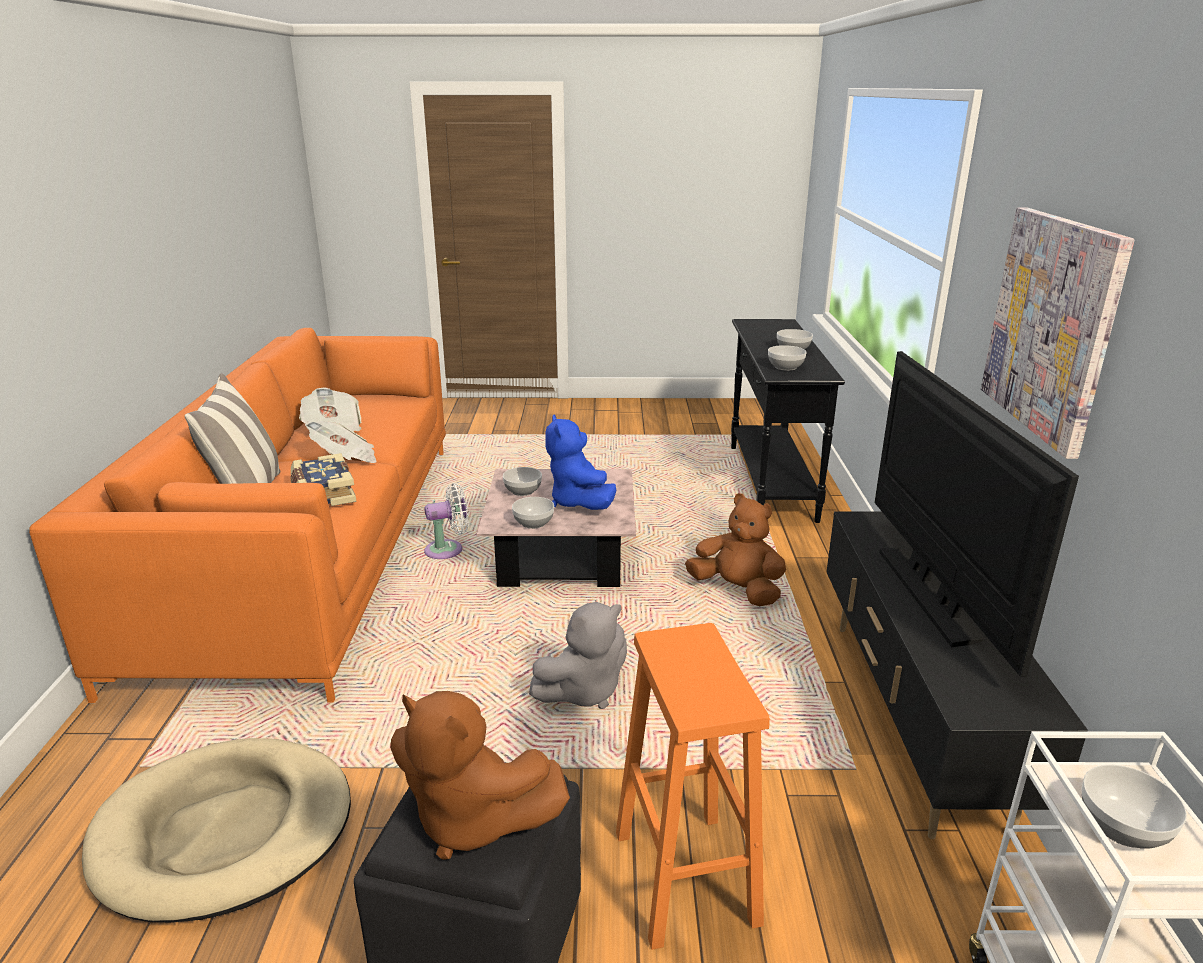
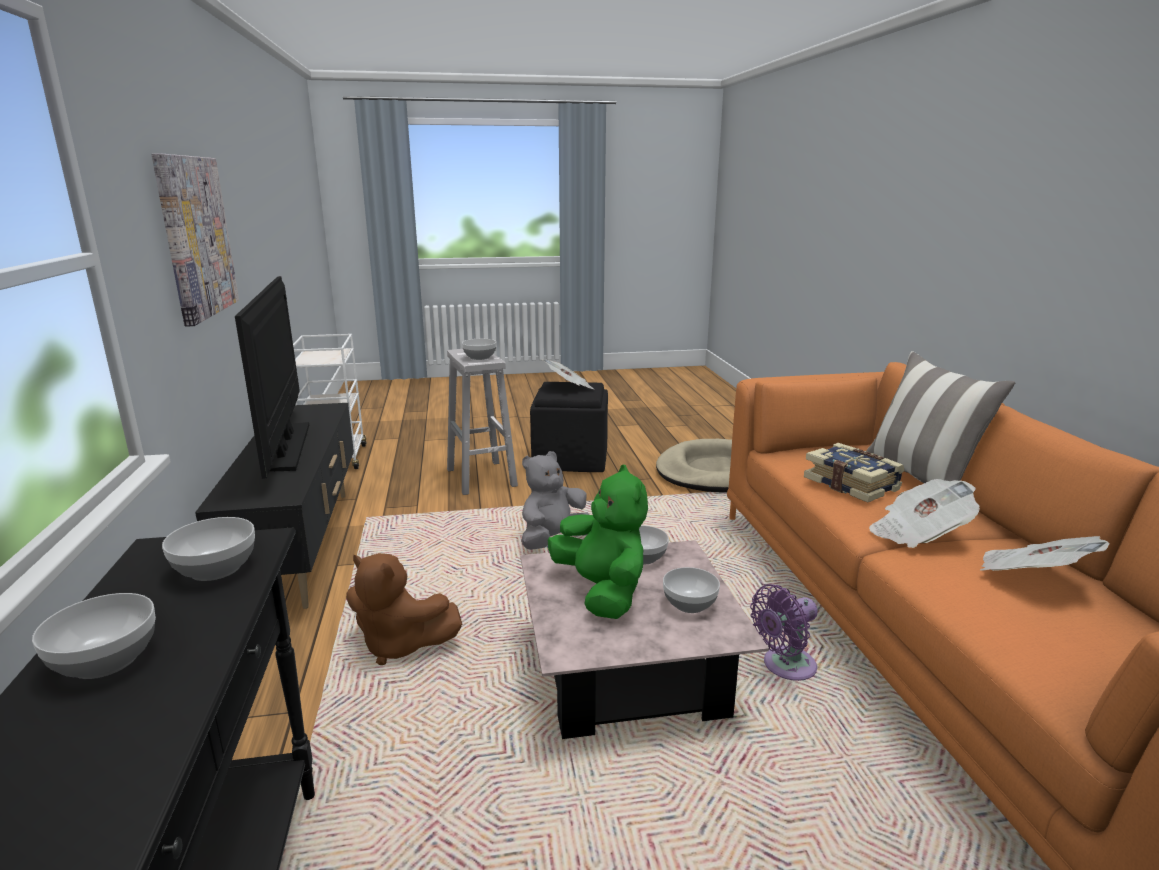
camera: 170 degrees right, 5 degrees down
(448, 550) = (785, 667): white fan -> purple fan
(471, 820) = (569, 387): brown plush toy -> newspaper
(579, 502) = (602, 591): blue plush toy -> green plush toy
(683, 875) = (482, 478): orange stool -> white stool
(1122, 826) = (327, 356): bowl -> bowl (480, 357)

